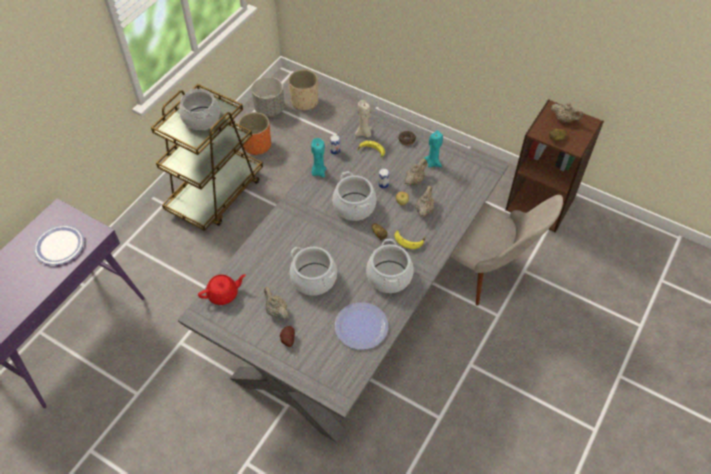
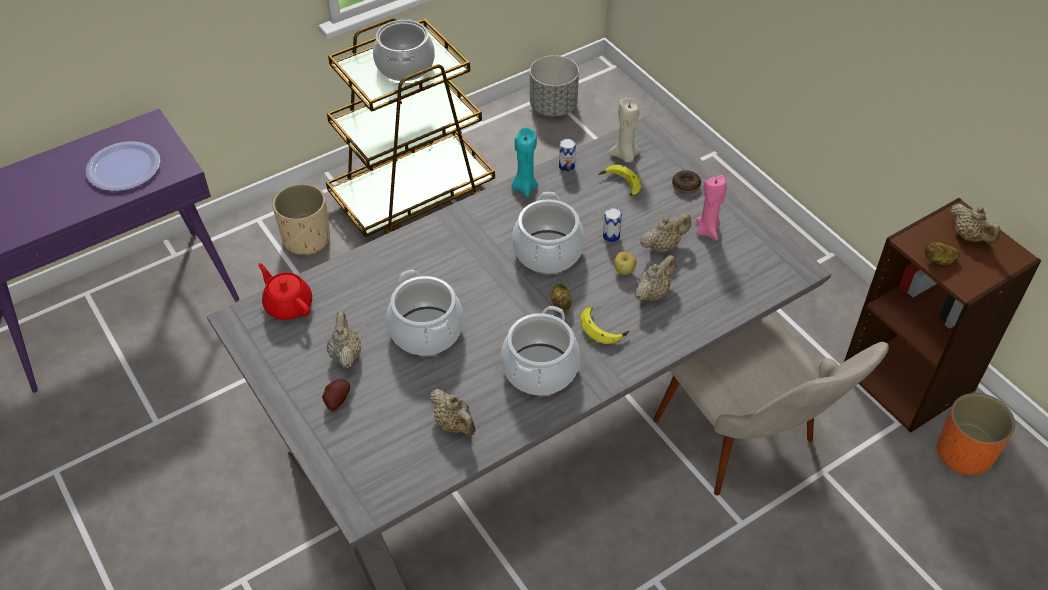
camera: 25 degrees right, 5 degrees down
(223, 294) = (288, 305): red teapot -> red teapot turned 135 degrees counterclockwise
(257, 145) = (507, 150): orange planter -> orange planter (964, 453)
(305, 102) = (609, 112): beige planter -> beige planter (307, 239)
(361, 326) = (454, 424): plate -> beige teapot
(433, 163) = (708, 230): turquoise candle -> pink candle

